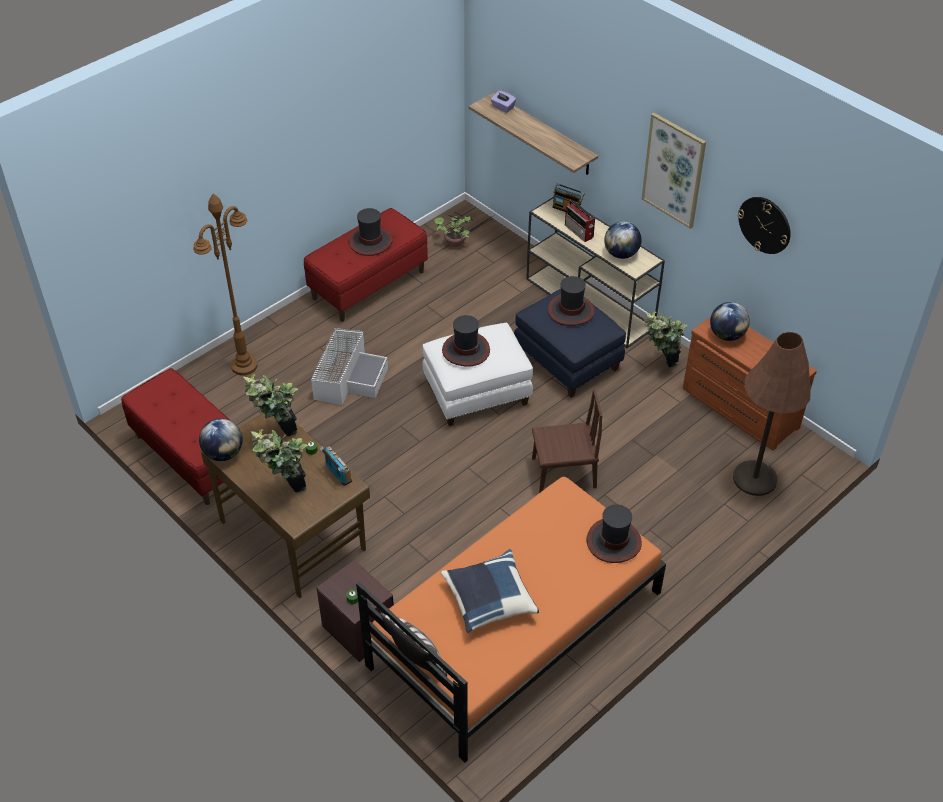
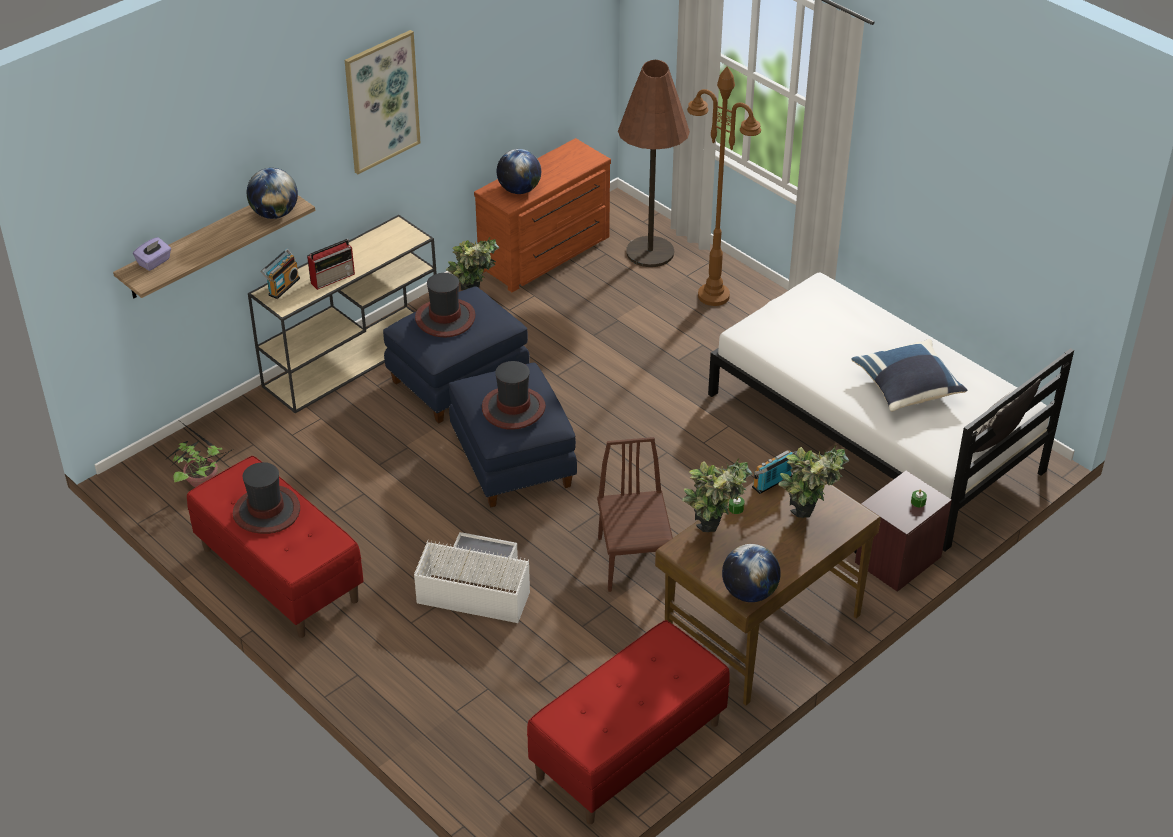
camera: 90 degrees left, 5 degrees down
(244, 365) = (443, 707): brown floor lamp -> brown floor lamp (713, 296)
(477, 392) = (511, 461): white ottoman -> blue ottoman
(515, 628) = (873, 432): orange bed -> white bed
(563, 473) = (647, 390): brown chair -> brown chair (634, 561)
(614, 541) = (813, 299): hat -> none
(621, 254) = (382, 246): globe -> globe (274, 214)
(764, 225) = (488, 52): wall clock -> none

